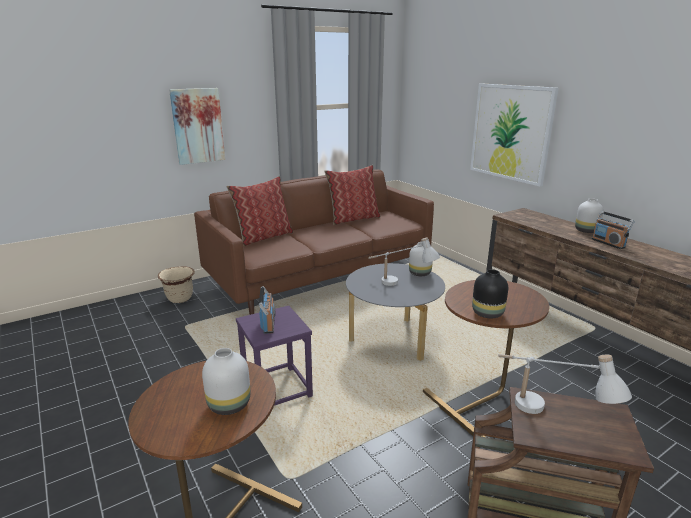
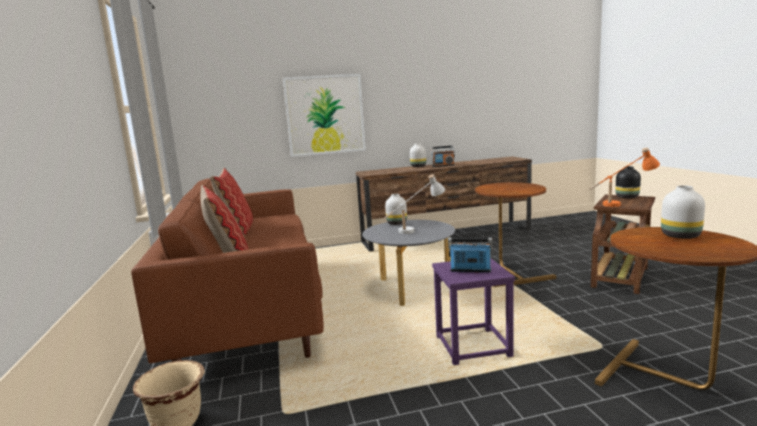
camera: 70 degrees left, 10 degrees down
(198, 126) = (73, 127): picture -> none
(486, 313) = (529, 190): black vase -> black vase (626, 197)
(547, 417) = (622, 204): white table lamp -> orange table lamp

